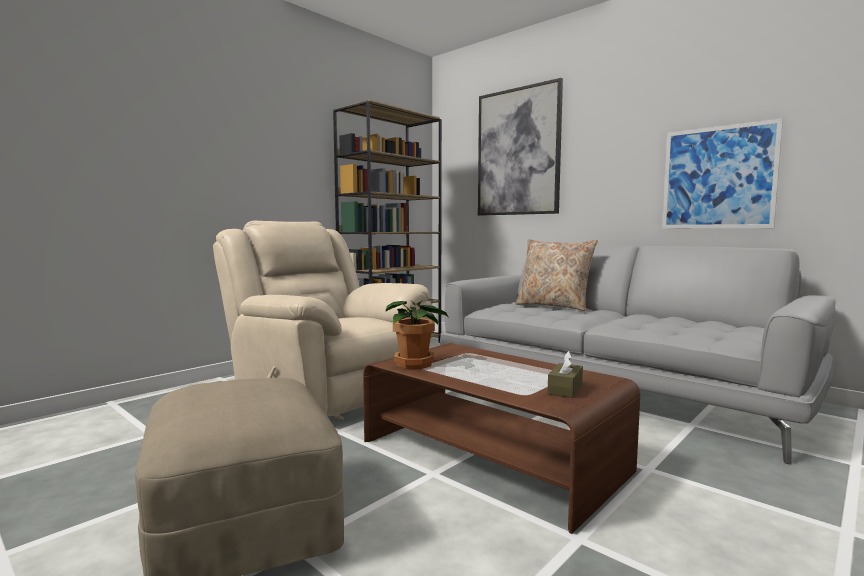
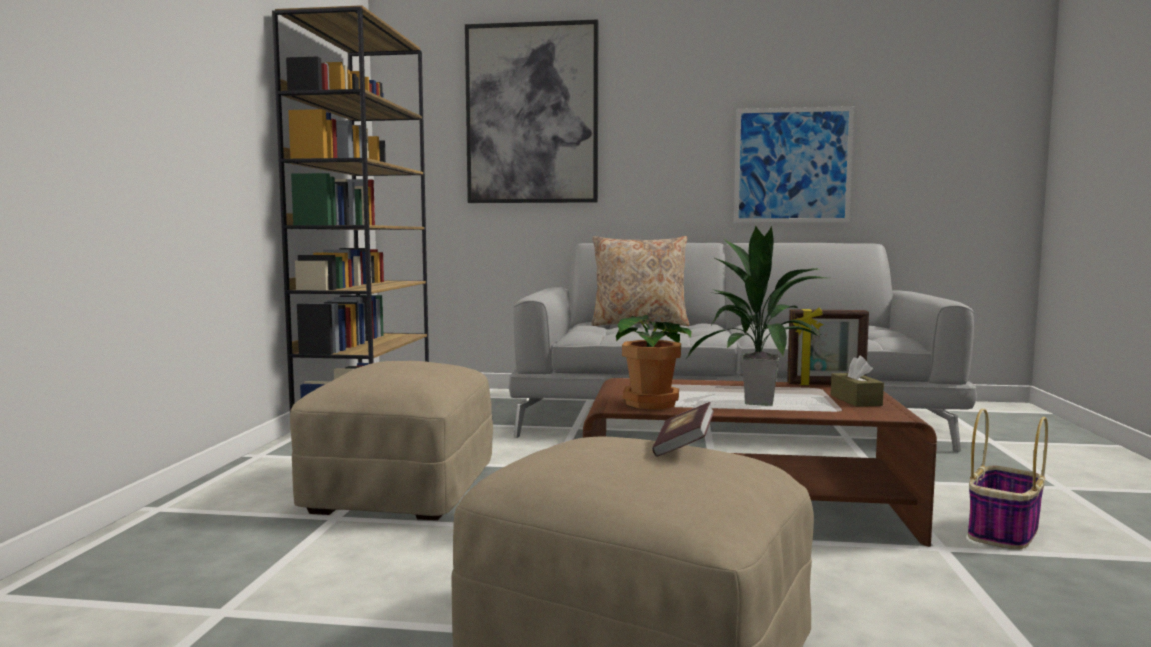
camera: 35 degrees left, 0 degrees up
(267, 394) = (683, 447): none -> book
(326, 393) = (401, 489): beige armchair -> beige ottoman
(487, 376) = (760, 402): none -> potted plant
(583, 372) = (826, 385): none -> picture frame
(671, 548) = (1003, 532): none -> basket

